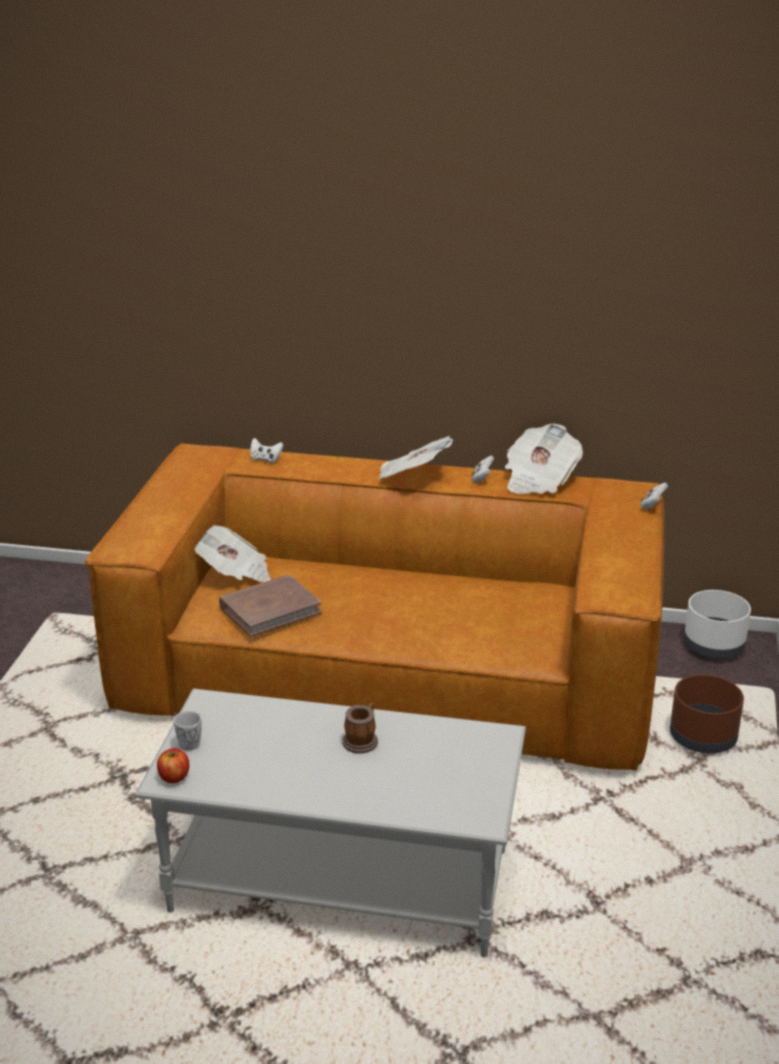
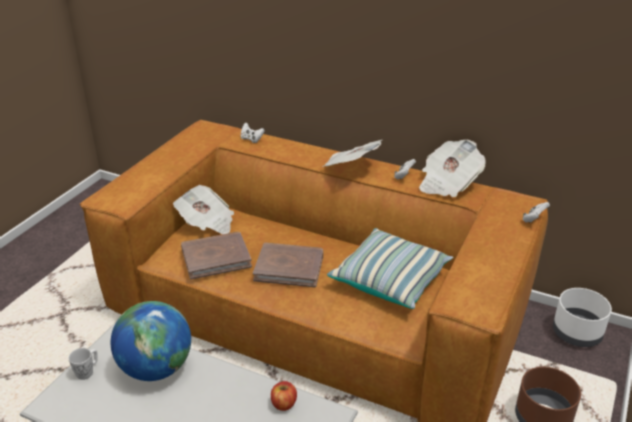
camera: 15 degrees right, 5 degrees up
(174, 777) = (55, 403): apple -> apple (283, 404)
(273, 725) = (156, 368): none -> globe
(362, 740) = (216, 397): mug -> none
(368, 607) = (289, 267): none -> brown book
(497, 602) = (390, 279): none -> pillow

